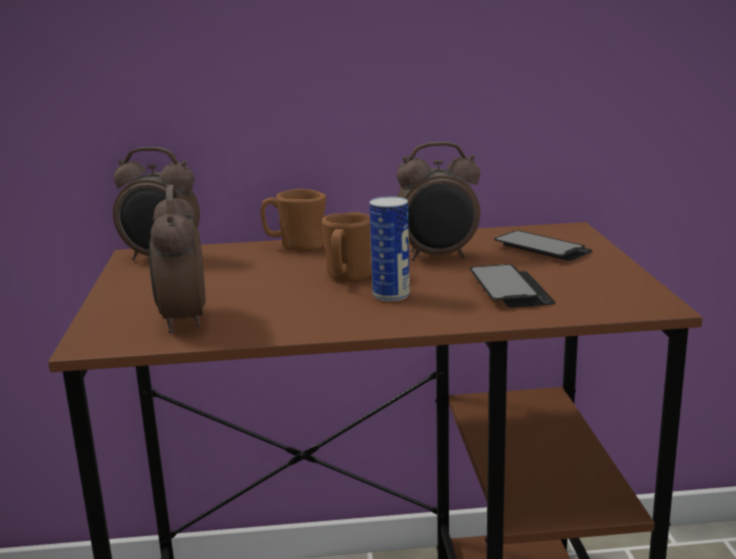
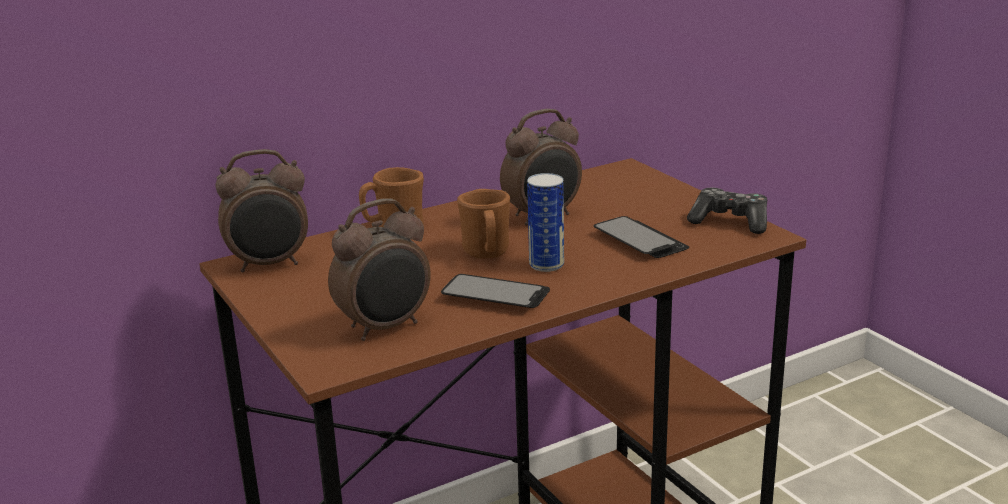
camera: 25 degrees left, 5 degrees up
(182, 321) = (386, 328): alarm clock -> alarm clock turned 90 degrees counterclockwise
(542, 249) = (624, 194): phone -> phone (496, 295)
(628, 287) = (730, 222): none -> game controller

